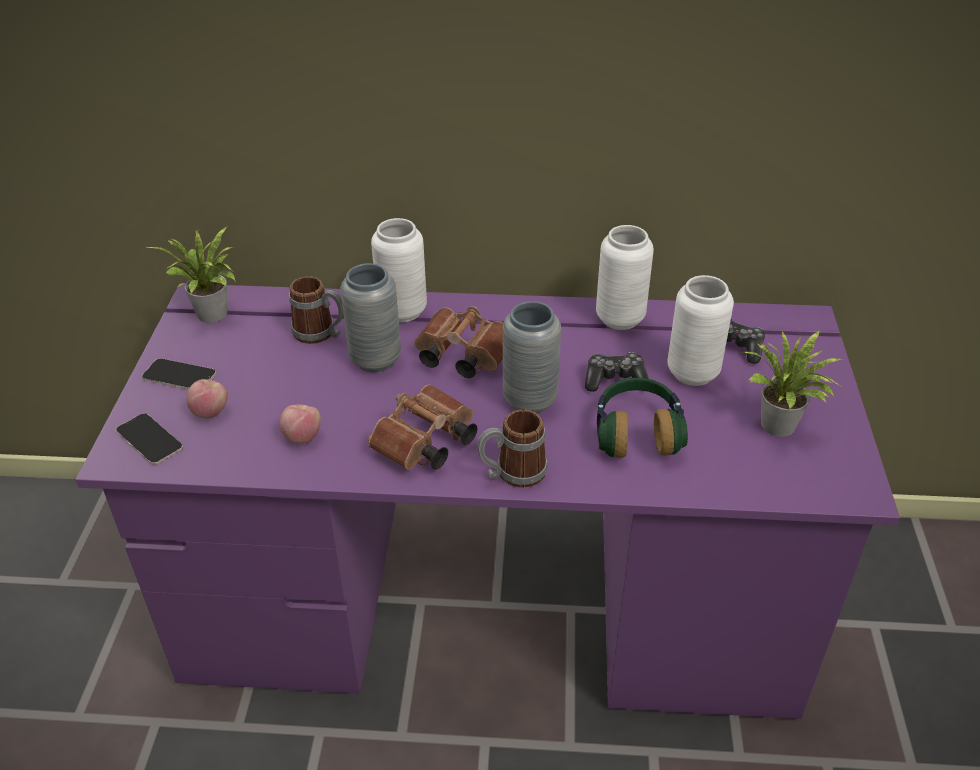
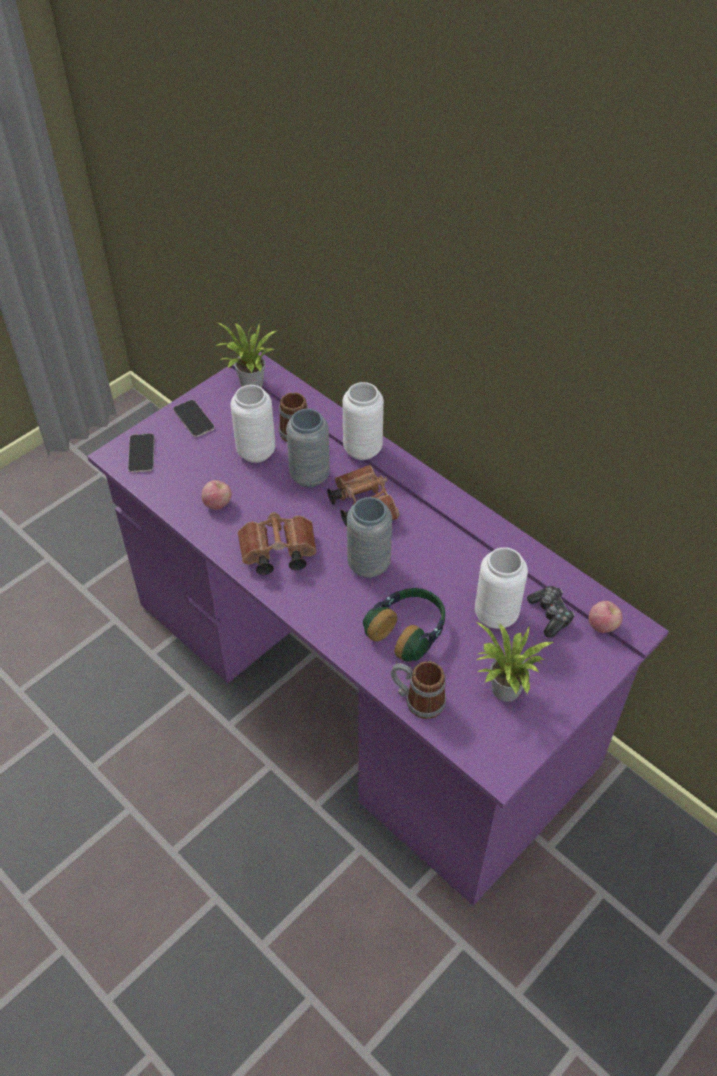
camera: 40 degrees right, 10 degrees up
(210, 412) = (187, 455): apple -> apple (602, 625)
(512, 473) = (304, 606): mug -> mug (417, 700)
(615, 380) = (438, 585): game controller -> none
(620, 319) = (497, 543): white vase -> white vase (256, 452)

